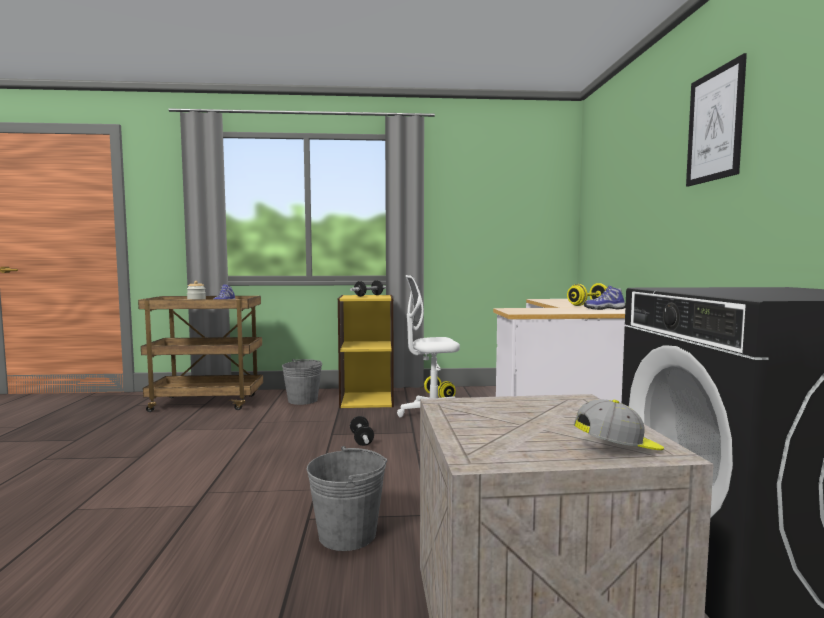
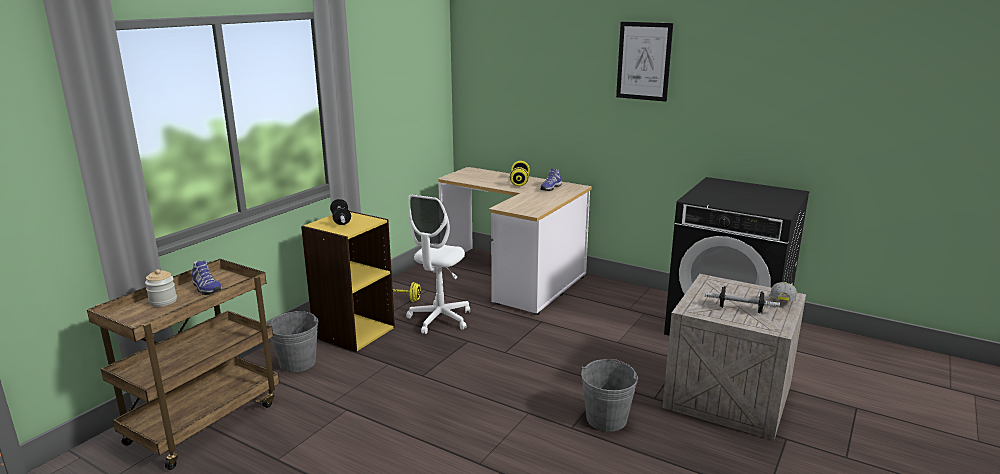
camera: 55 degrees left, 15 degrees up
(361, 439) = (454, 366): dumbbell -> dumbbell (740, 309)

